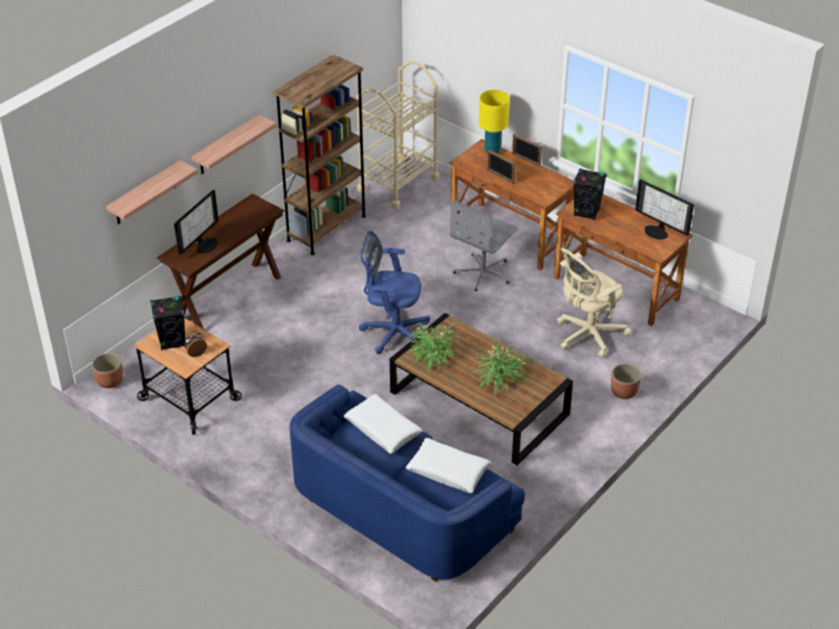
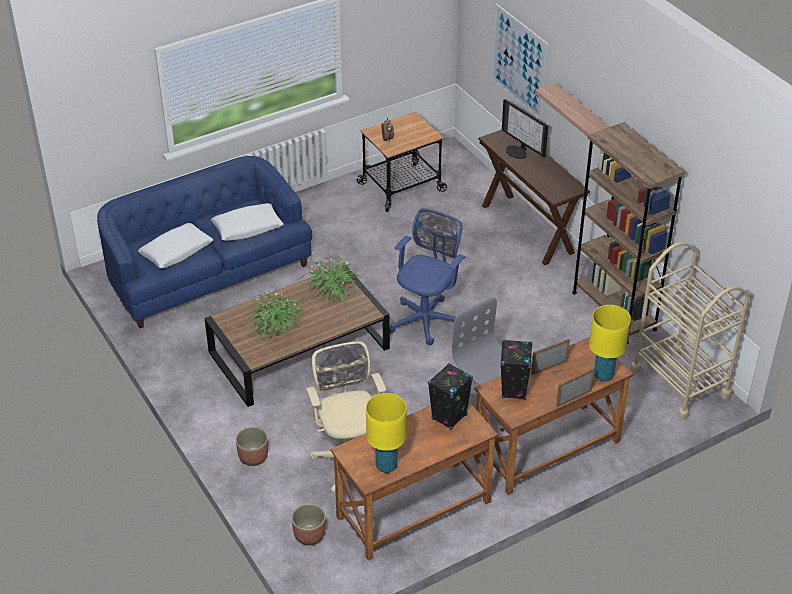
camera: 110 degrees right, 0 degrees up
(110, 381) = (447, 151): planter -> planter (309, 535)
(145, 194) = (519, 62): shelf -> picture
(172, 341) = (409, 130): black speaker -> black speaker (514, 390)
(658, 231) = (386, 466): monitor -> yellow table lamp

